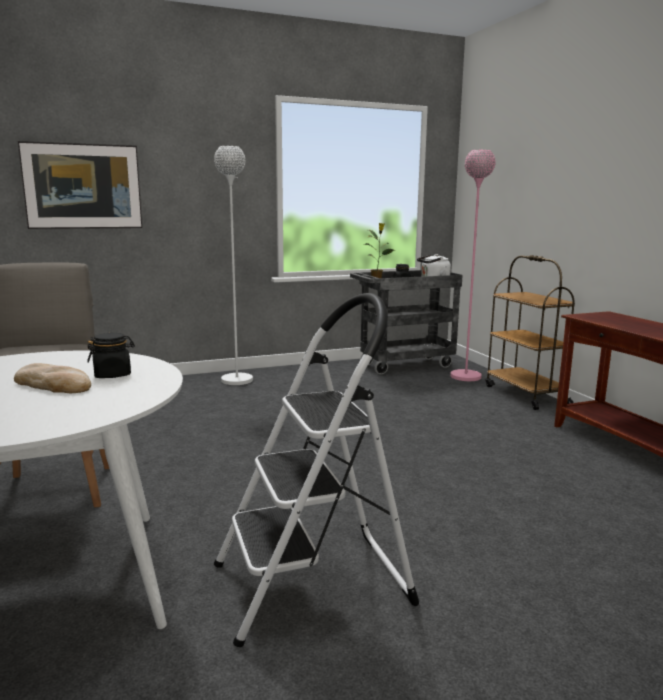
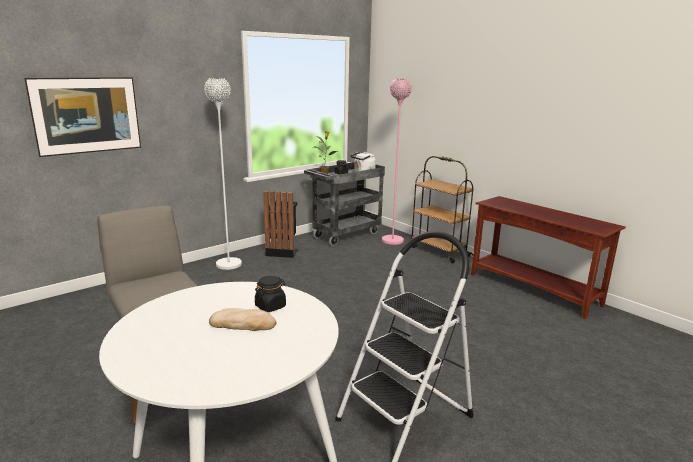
camera: 20 degrees left, 5 degrees up
(311, 374) = (282, 251): none -> black trash can

